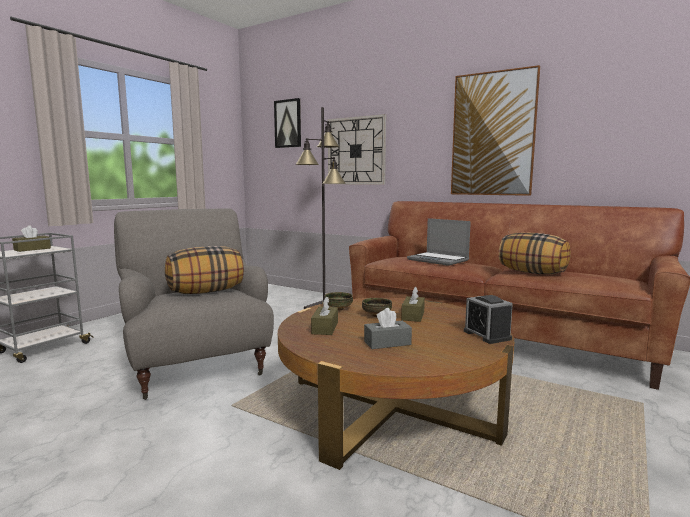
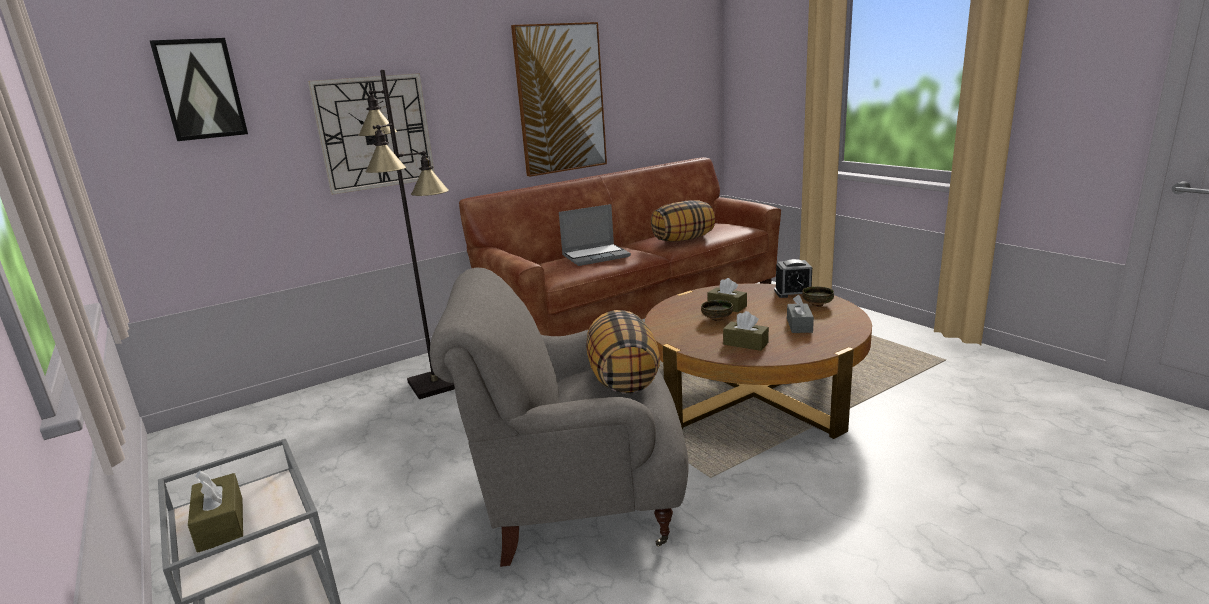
camera: 65 degrees left, 10 degrees up
(338, 309) = (682, 332): bowl -> bowl (817, 305)

